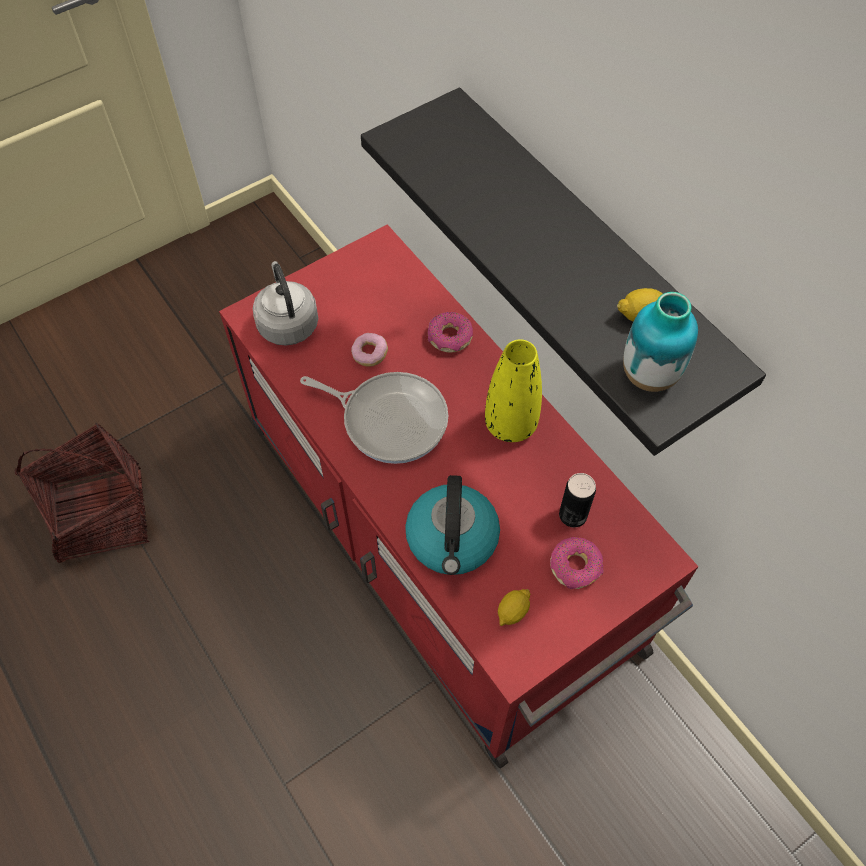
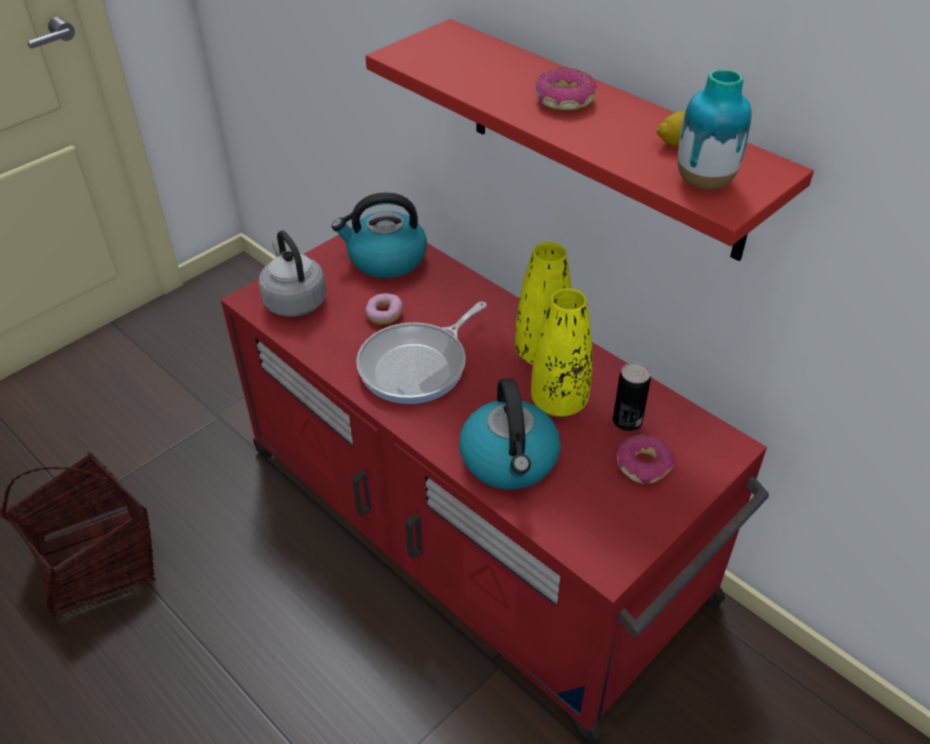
camera: 10 degrees left, 15 degrees down
(384, 285) = (386, 259): none -> kettle
(390, 419) = (418, 366): frying pan -> frying pan turned 120 degrees clockwise
(449, 337) = (461, 292): donut -> donut (564, 100)
(512, 612) = (591, 515): lemon -> none
(513, 483) = (559, 402): none -> yellow vase
(588, 257) = (603, 139): black shelf -> red shelf

